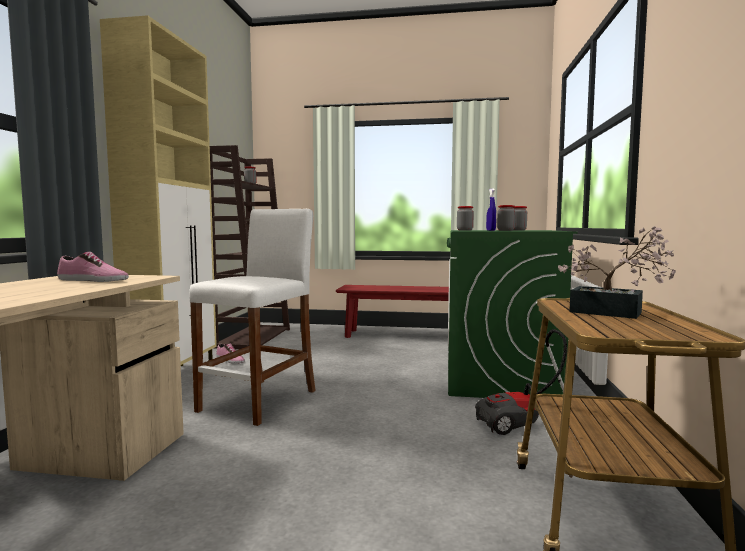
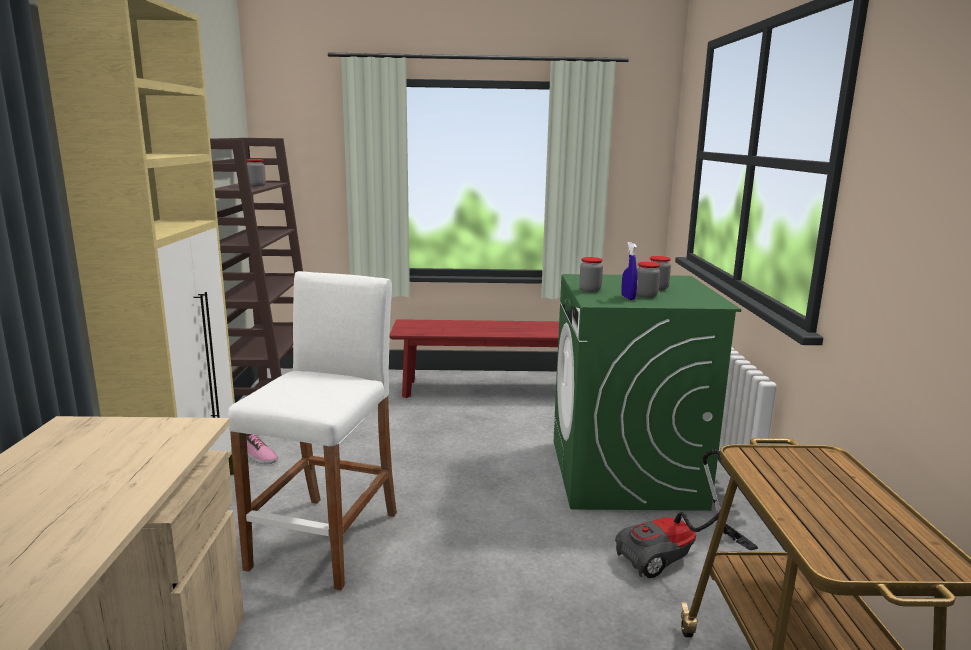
camera: 10 degrees left, 10 degrees up
(92, 280) = (113, 452): shoe -> none
(614, 313) = (823, 492): potted plant -> none

